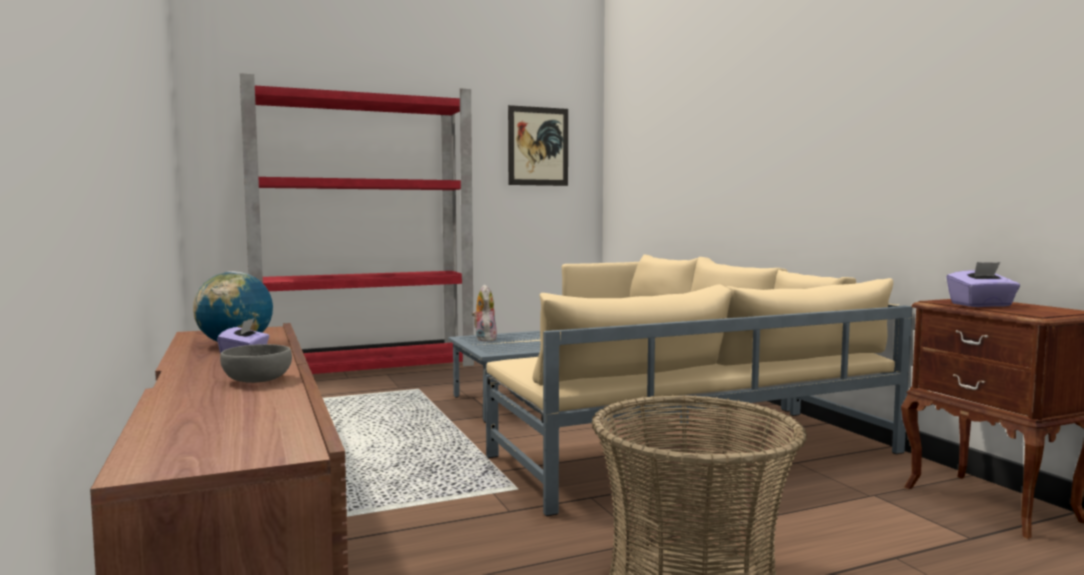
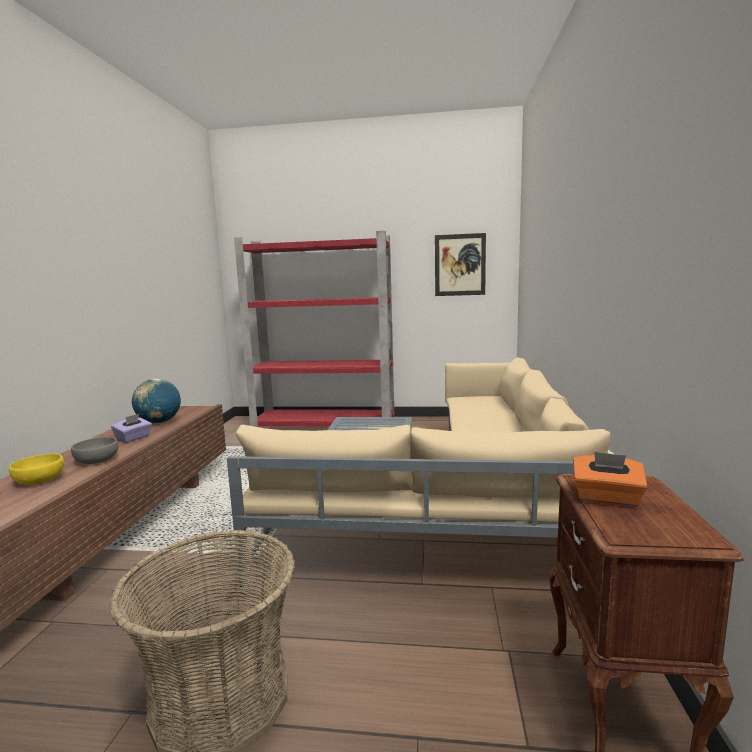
camera: 30 degrees right, 5 degrees up
(219, 403) = (39, 480): none -> yellow bowl
(484, 339) = (354, 422): plush toy -> none
(981, 305) = (606, 498): purple tissue box -> orange tissue box

